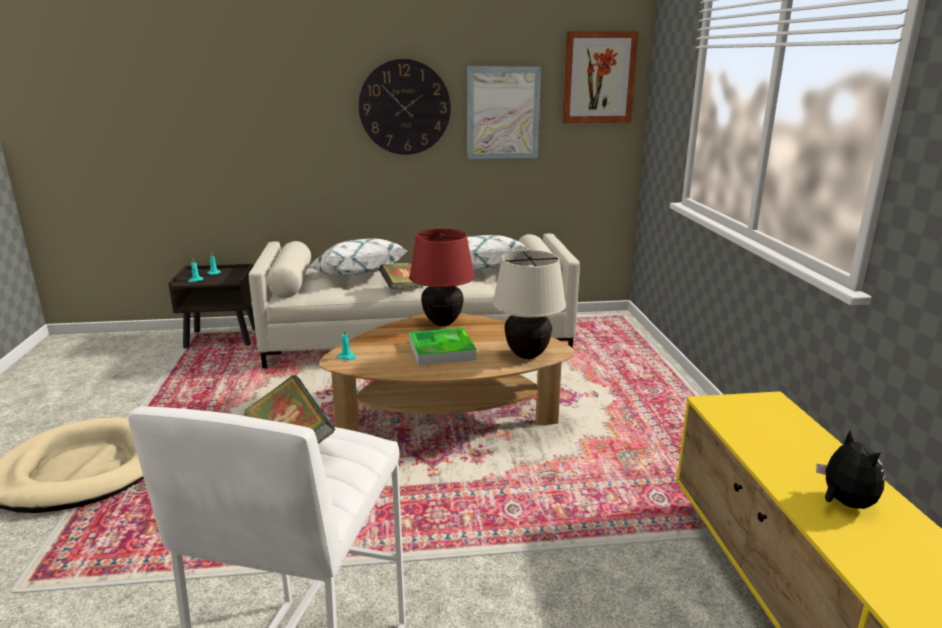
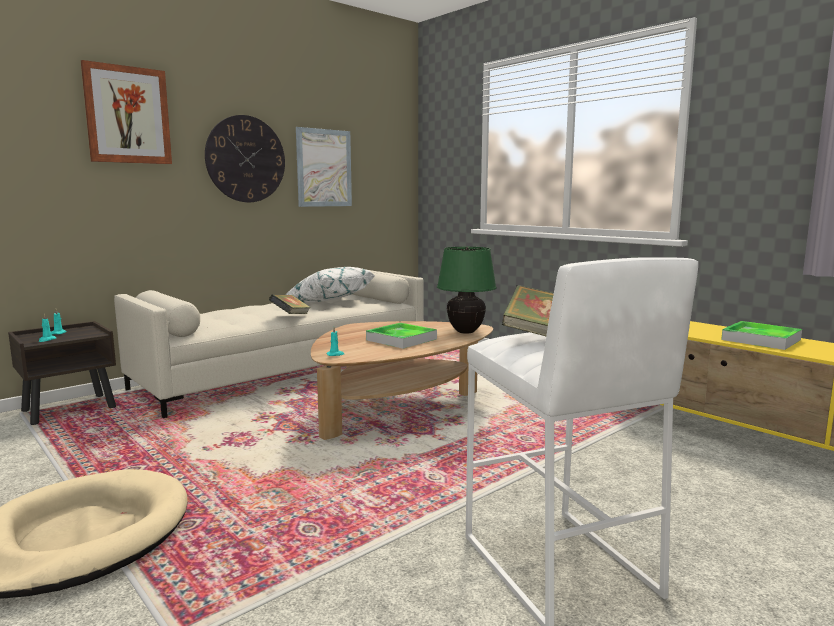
camera: 35 degrees left, 10 degrees down
(357, 276) = (227, 316): white pillow -> none
(442, 323) = (366, 328): red table lamp -> none
(527, 355) = (465, 332): beige table lamp -> green table lamp
(598, 78) = (387, 143): picture -> picture (127, 115)
(844, 503) = (761, 339): plush toy -> tray

